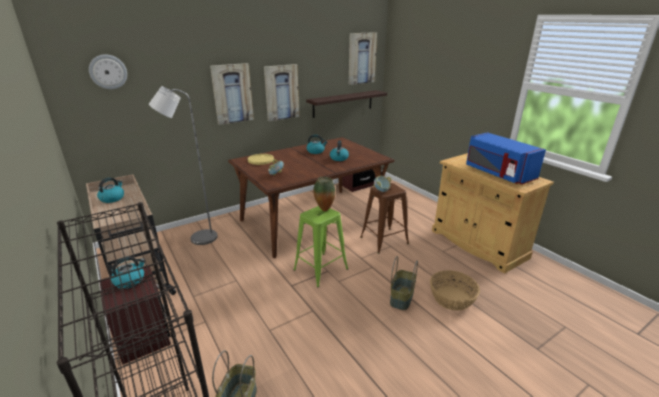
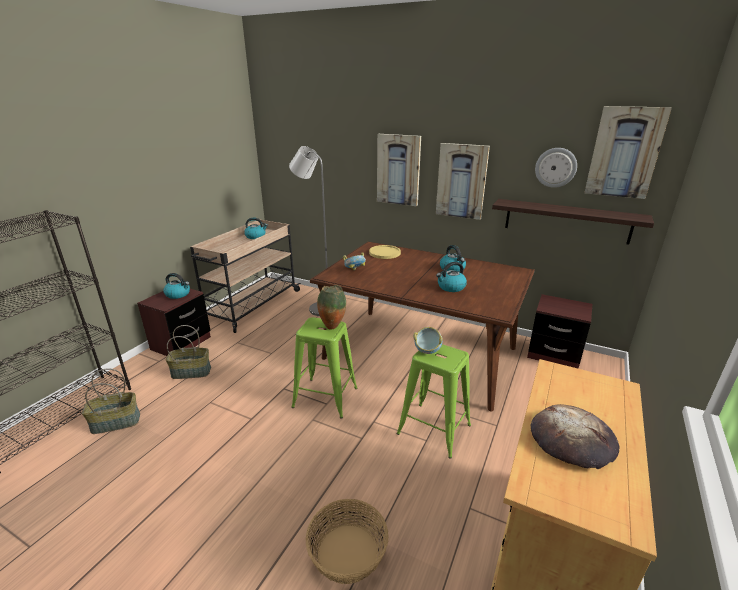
camera: 60 degrees right, 0 degrees up
(108, 72) = (294, 128): wall clock -> wall clock (555, 167)
(384, 240) = (434, 430): brown stool -> green stool
(401, 297) = (315, 488): basket -> basket (191, 372)
(497, 173) = (573, 440): blue microwave -> bread

